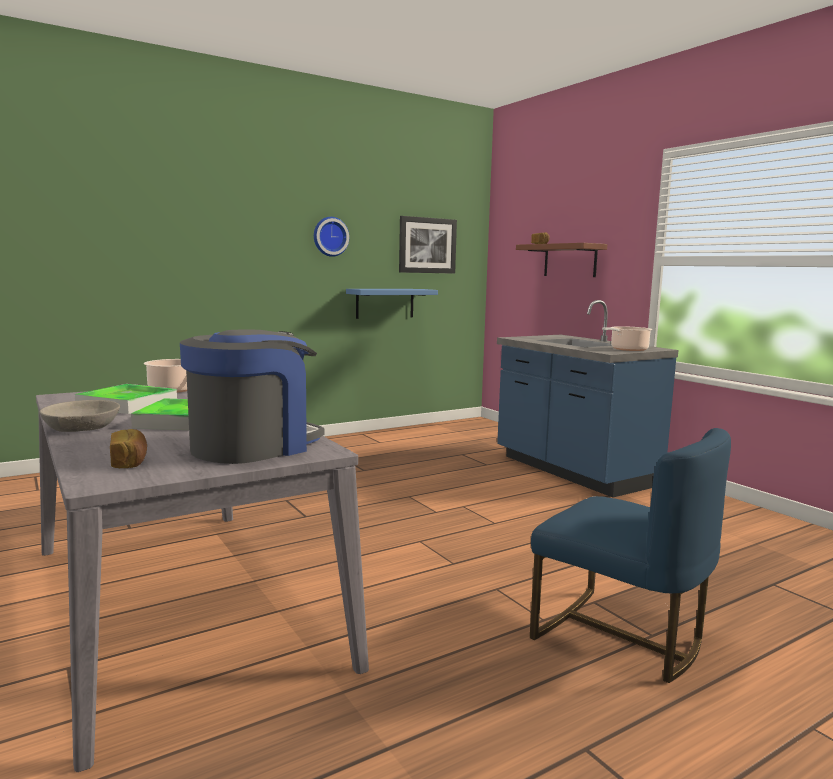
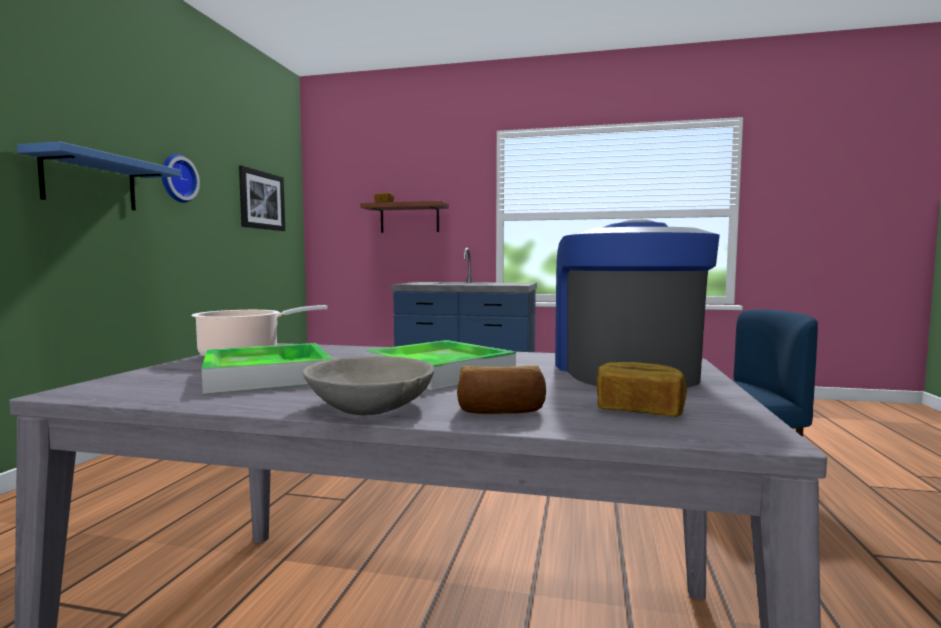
camera: 45 degrees left, 5 degrees down
(97, 444) = (500, 411): none -> bread
(385, 303) = (231, 260): blue shelf -> blue shelf (90, 182)
(627, 349) = (516, 283): cooking pot -> none

